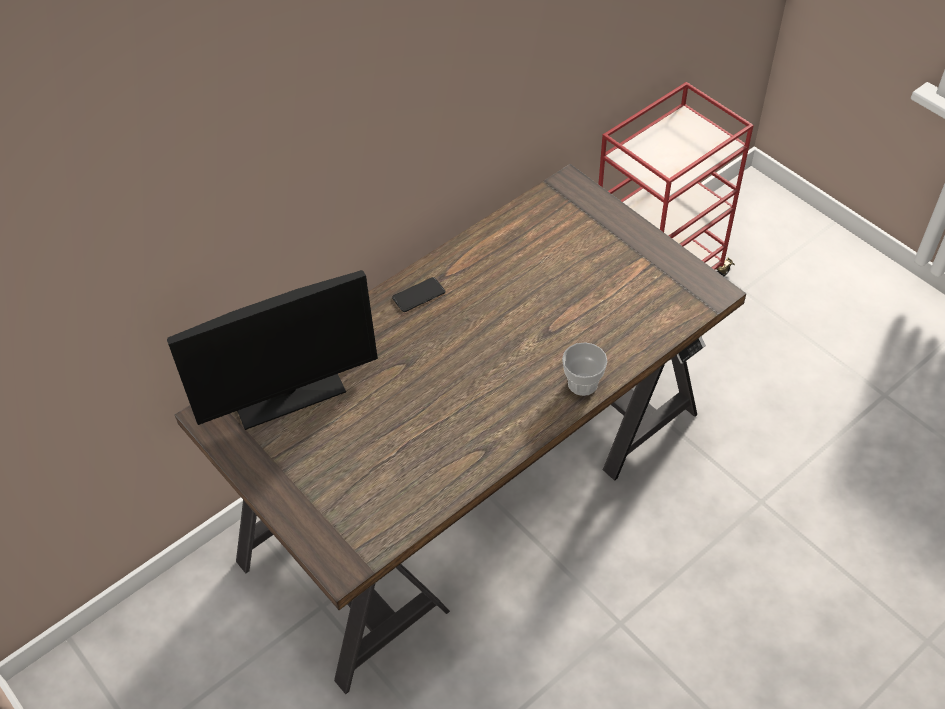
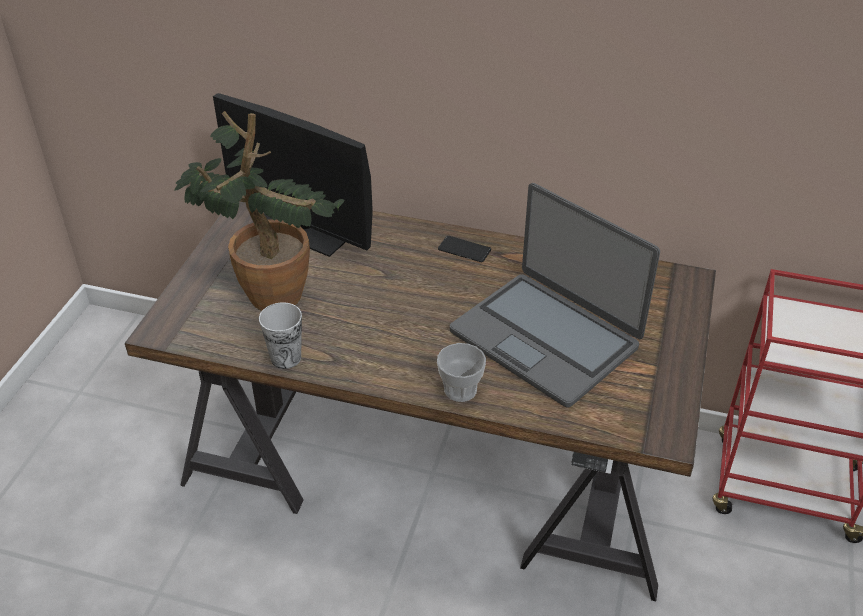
camera: 55 degrees right, 10 degrees down
(351, 457) = (267, 288): none -> potted plant
(456, 483) = (286, 358): none -> cup
(566, 302) = (545, 338): none -> laptop

